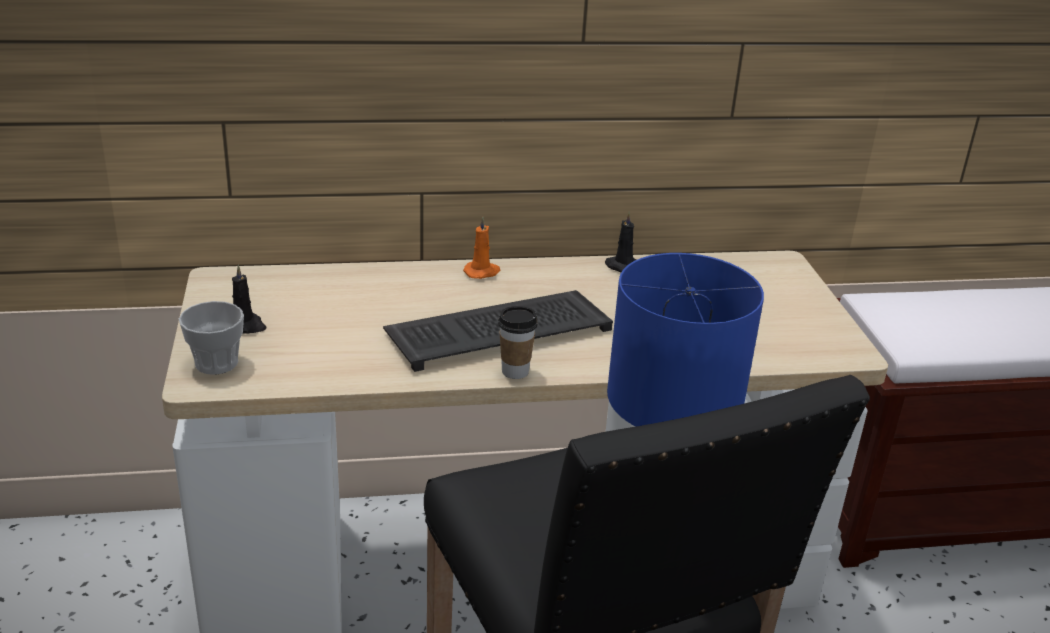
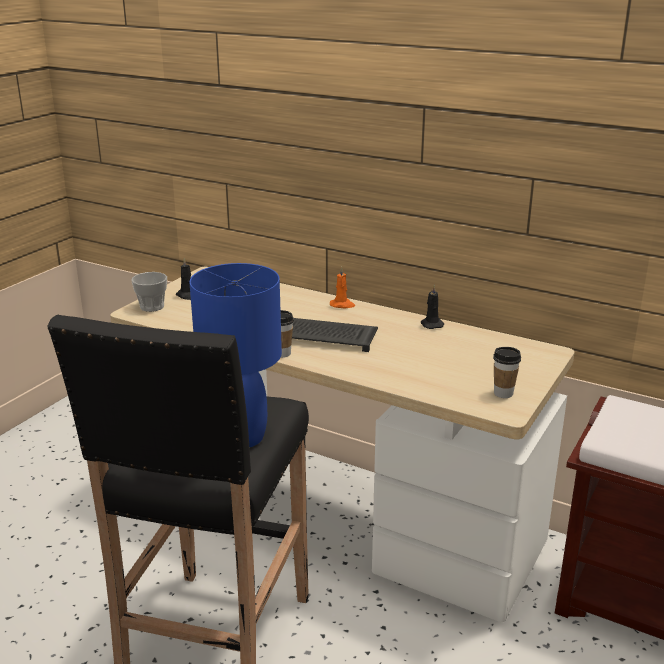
camera: 40 degrees right, 5 degrees down
(817, 331) = (503, 393): none -> cup

